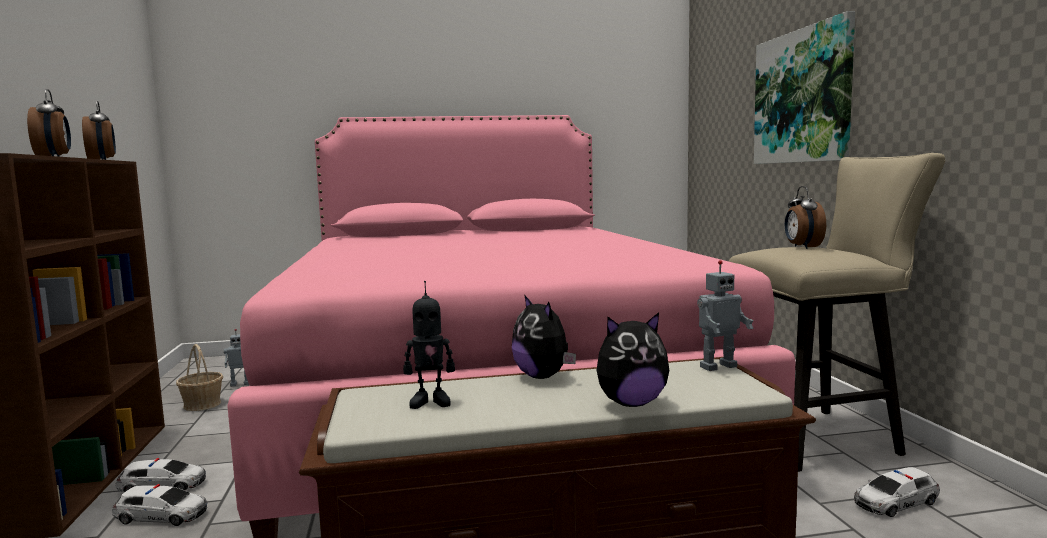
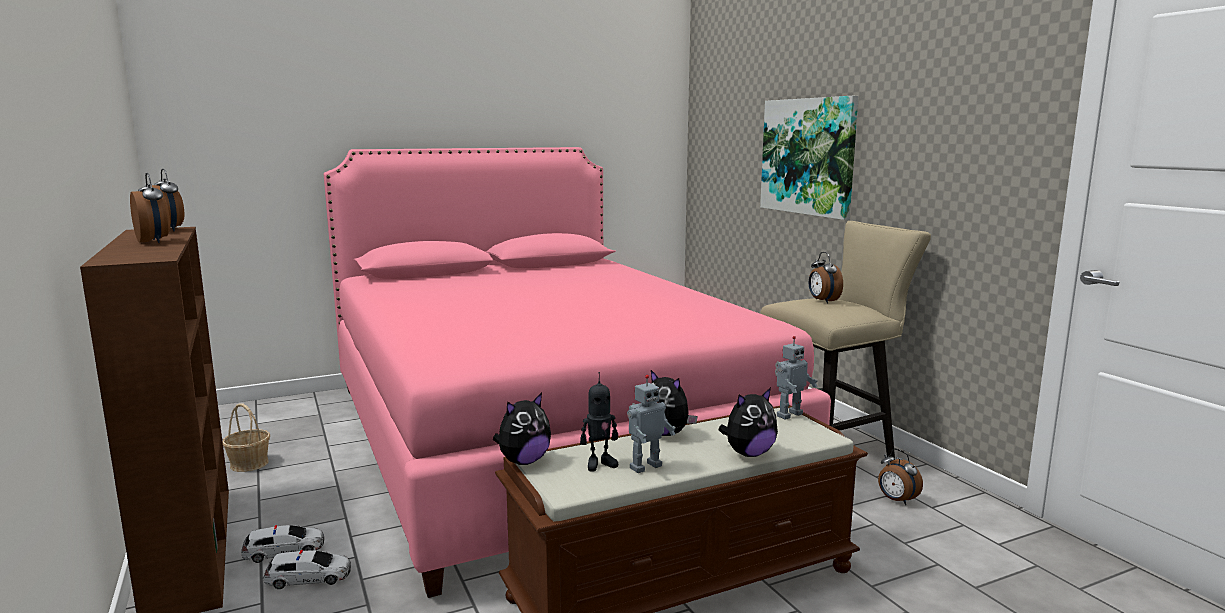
camera: 15 degrees left, 5 degrees up
(240, 384) = (272, 437): toy robot -> toy robot (644, 466)
(347, 393) = (523, 461): none -> plush toy
(895, 502) = (896, 500): toy car -> alarm clock

